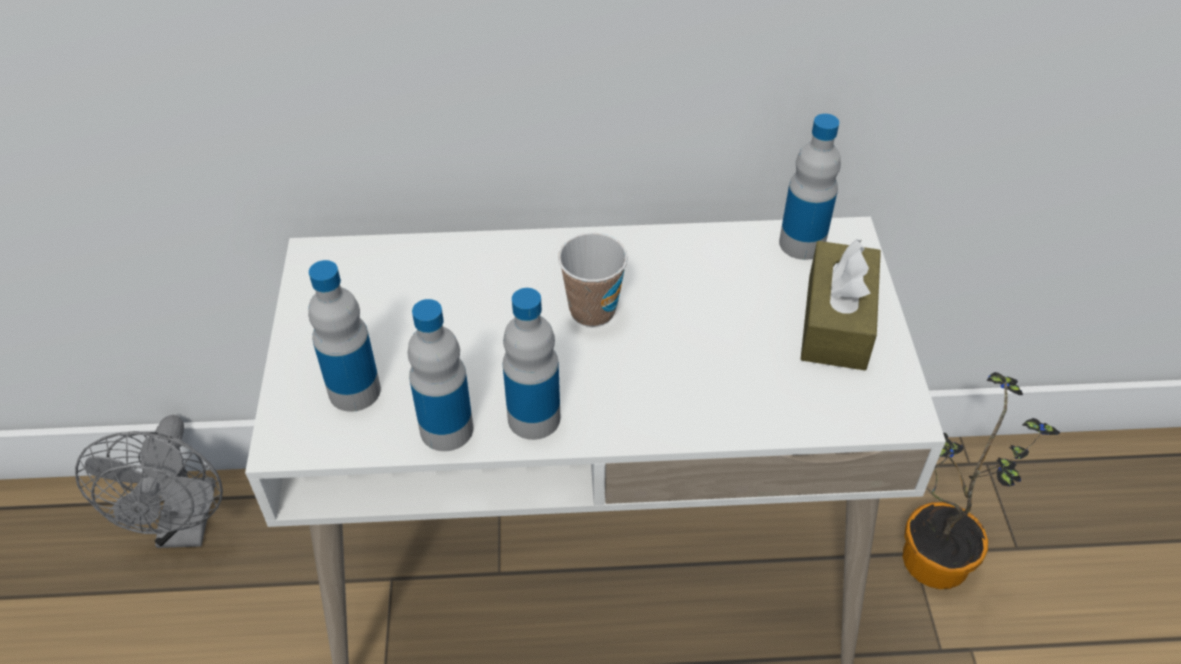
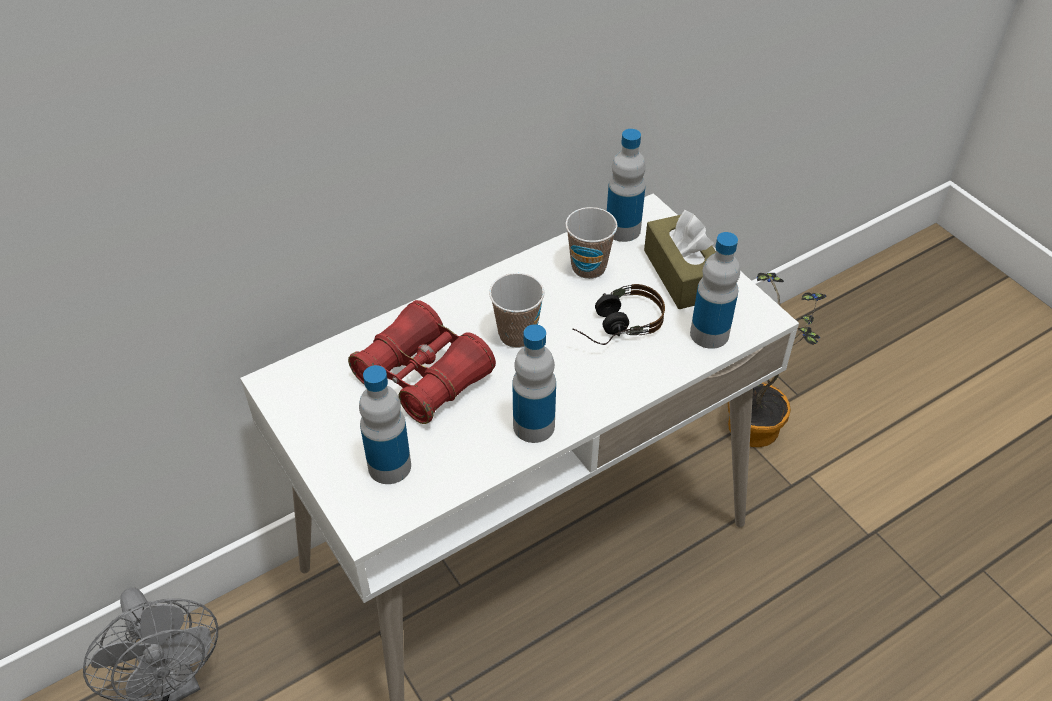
camera: 30 degrees left, 0 degrees up
(446, 429) = (479, 461): bottle -> bottle (709, 334)
(461, 312) = (423, 376): none -> red binoculars
(709, 347) = (614, 326): none -> headphones
(729, 270) = (588, 267): none -> cup

